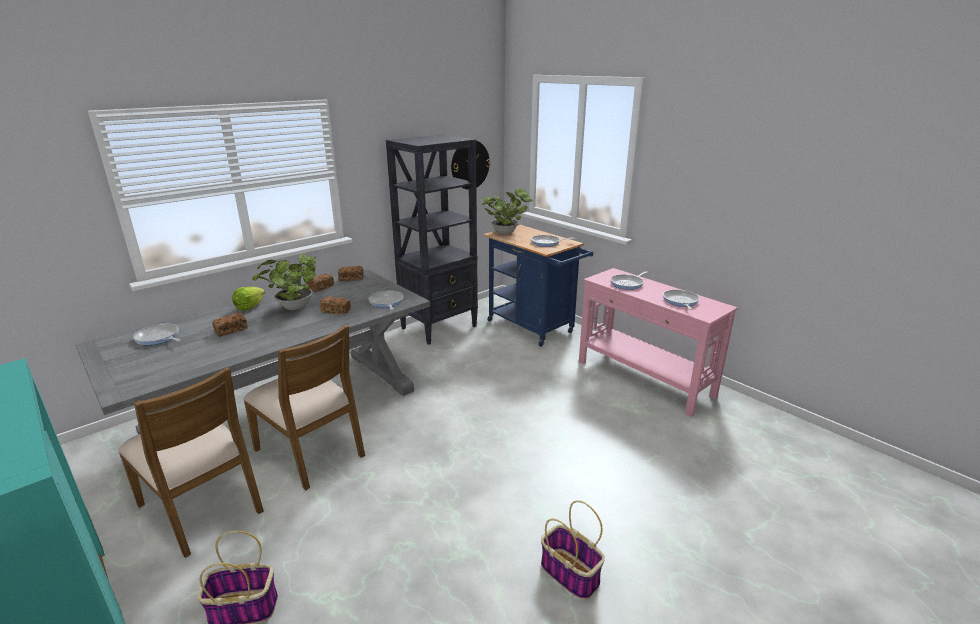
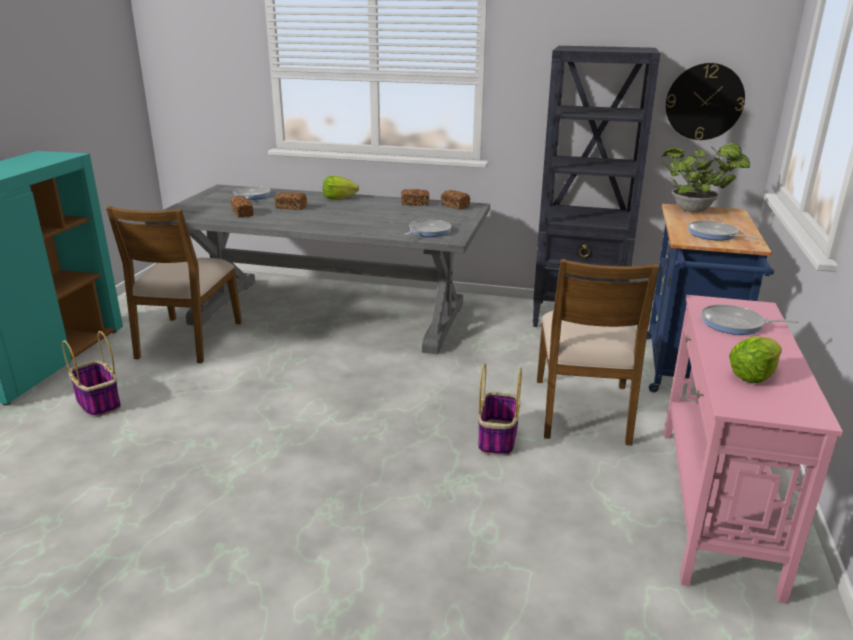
camera: 55 degrees right, 0 degrees up
(293, 308) = (359, 209): potted plant -> none
(311, 452) = (290, 348): brown chair -> brown chair (583, 411)
(336, 311) = (378, 222): bread -> bread (242, 213)
(571, 574) = (240, 563): basket -> basket (497, 439)
(680, 301) = (753, 375): frying pan -> lettuce

